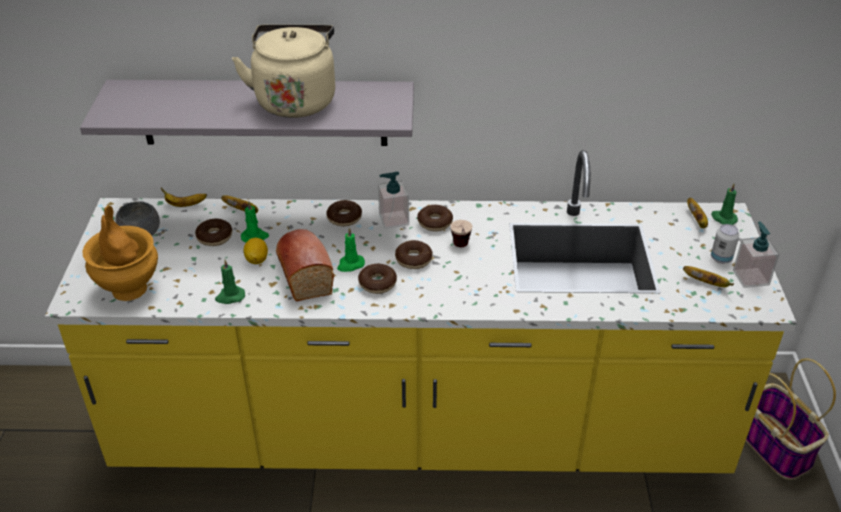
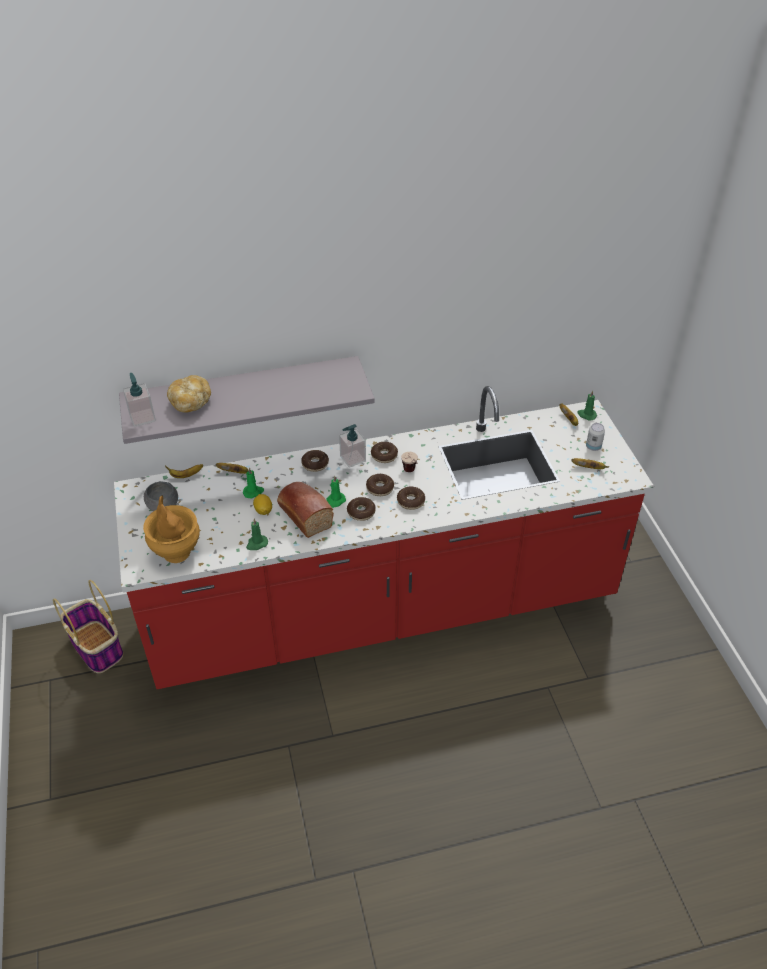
camera: 15 degrees left, 5 degrees up
(182, 101) = (191, 402): none -> bread
(214, 237) = (222, 498): donut -> donut (410, 501)
(295, 100) = (277, 387): beige kettle -> none
(420, 433) = (383, 611): yellow counter -> red counter
(750, 277) = (616, 458): soap dispenser -> soap dispenser (142, 417)
(775, 447) = (638, 567): basket -> basket (97, 647)

